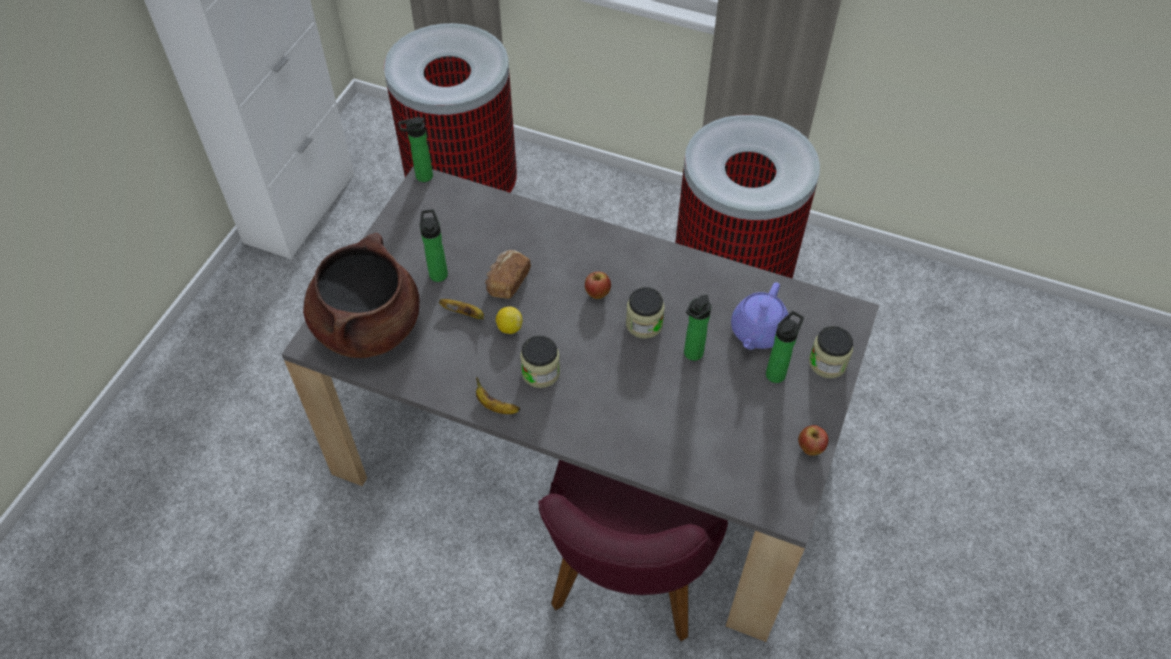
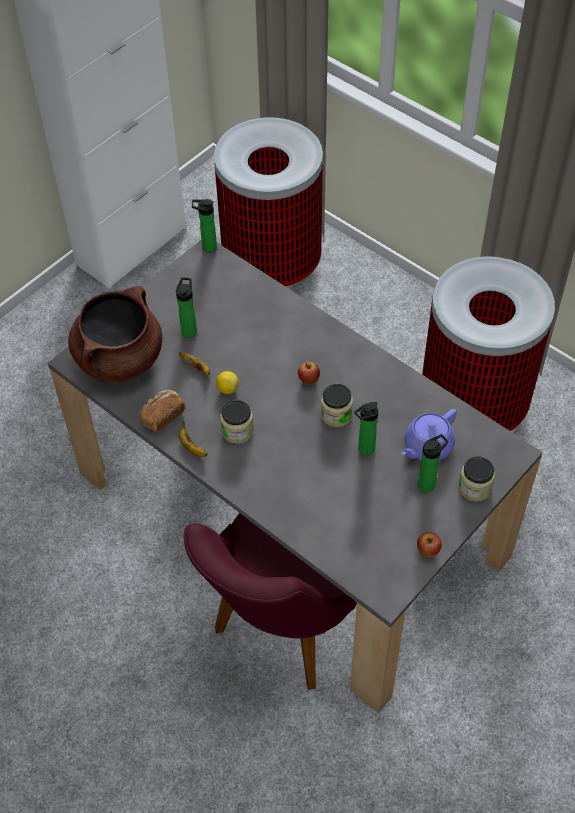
camera: 20 degrees right, 0 degrees up
(507, 282) = (240, 352): bread -> bread (162, 416)

